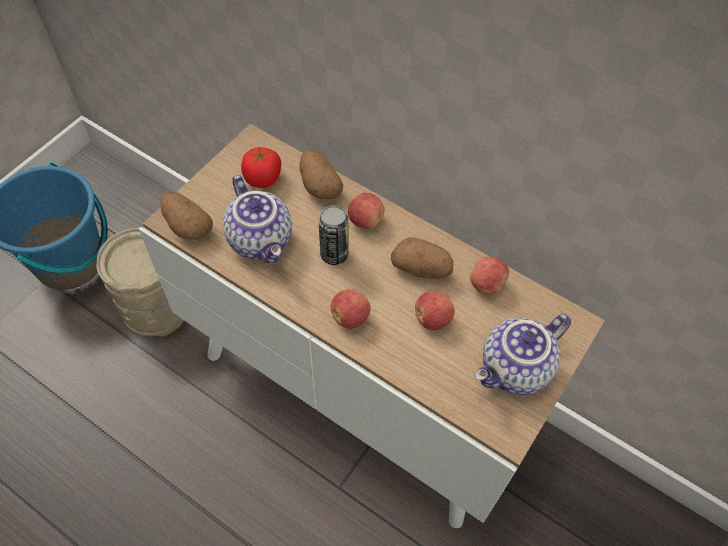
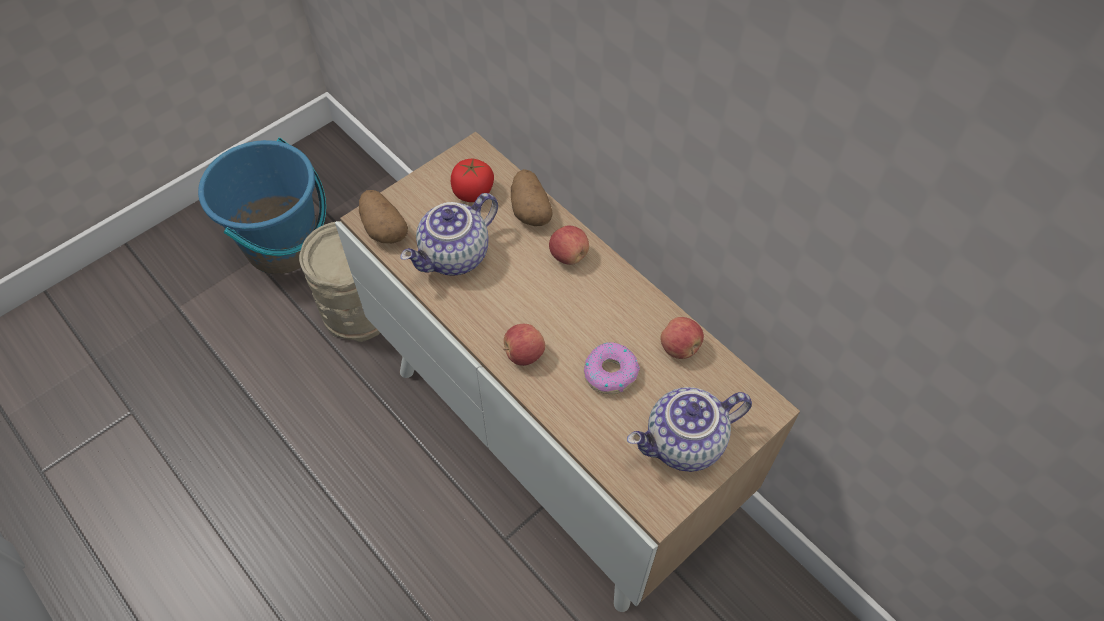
camera: 15 degrees right, 0 degrees up
(262, 240) = (455, 257): teapot -> teapot turned 60 degrees clockwise
(334, 254) = (525, 285): can -> none
(421, 269) = (614, 317): potato -> none
(432, 319) = (610, 372): apple -> donut

